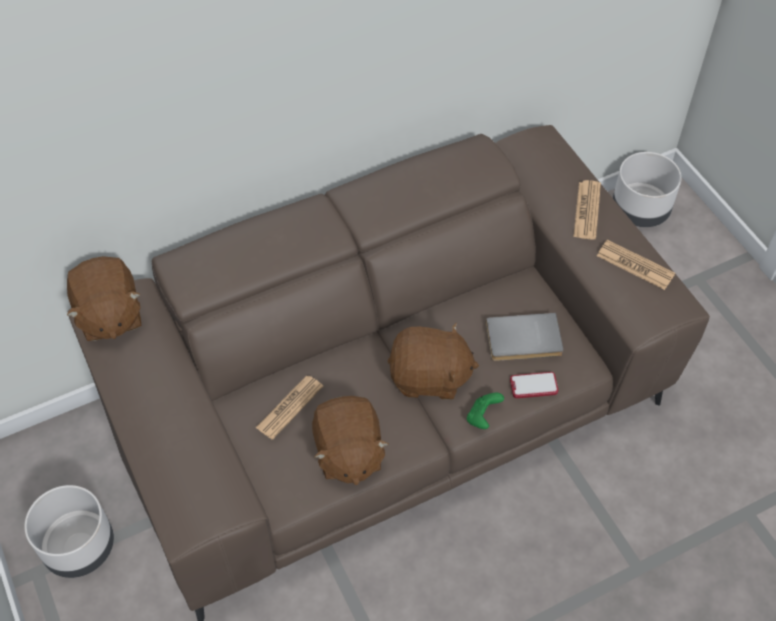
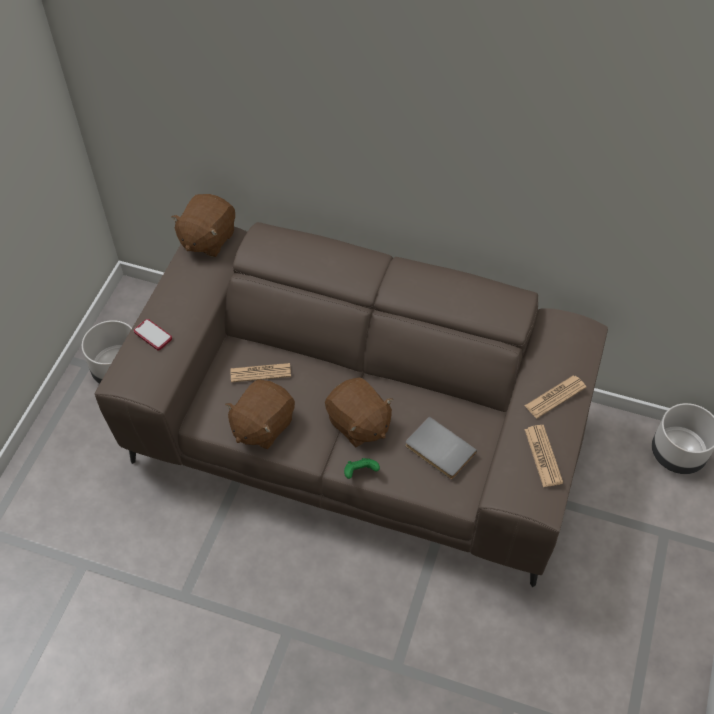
camera: 45 degrees right, 0 degrees up
(533, 386) = (412, 482): phone -> phone (153, 335)

